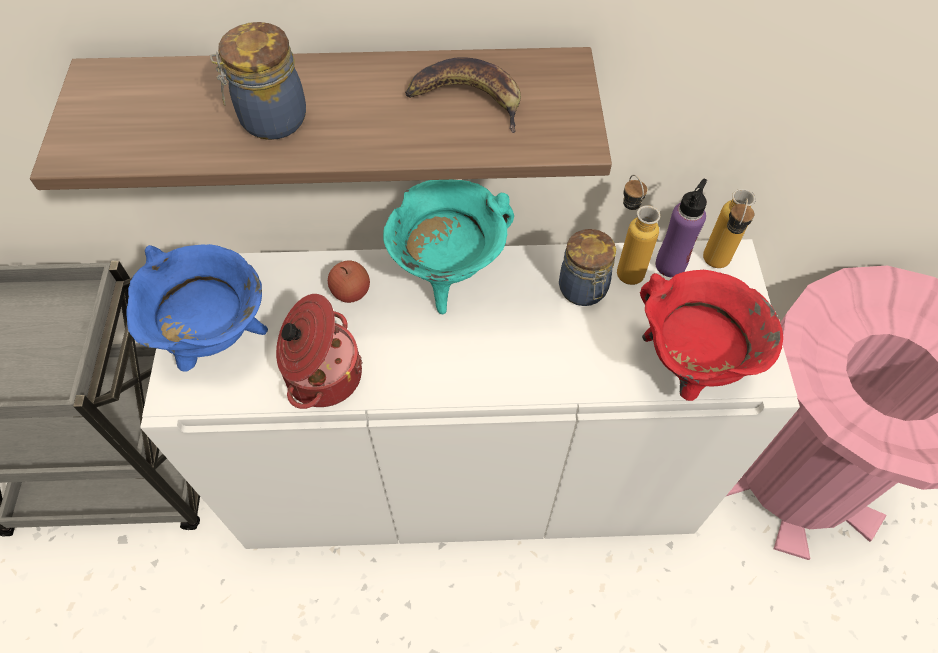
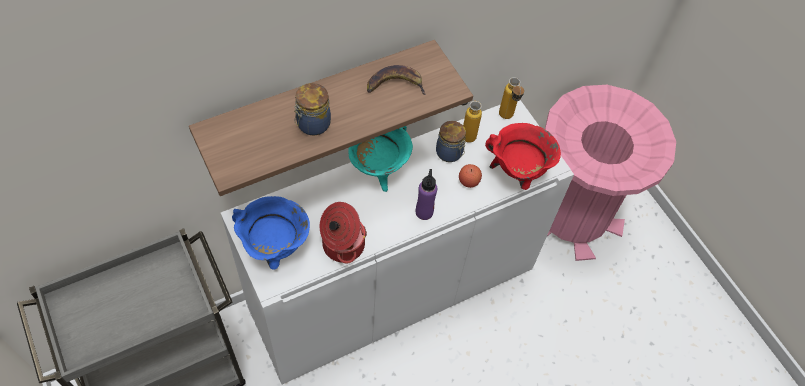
camera: 30 degrees left, 0 degrees up
(351, 292) = (331, 197): apple -> apple (468, 181)
(670, 265) = (485, 125): purple bottle -> purple bottle (424, 212)

